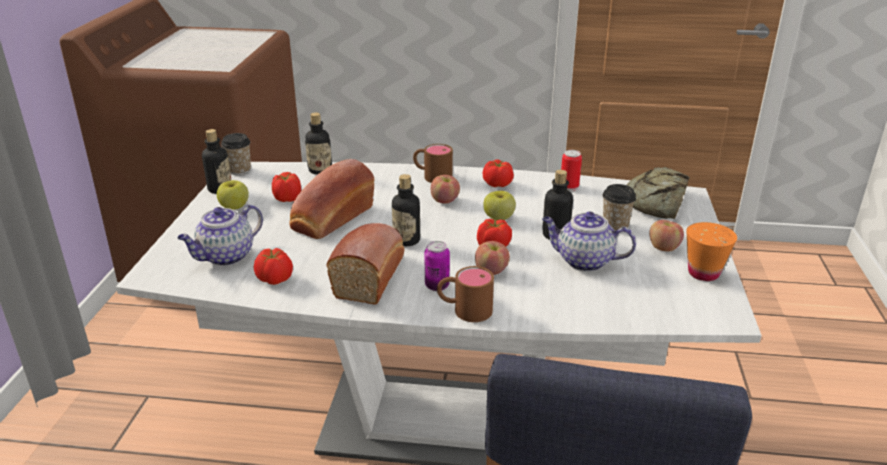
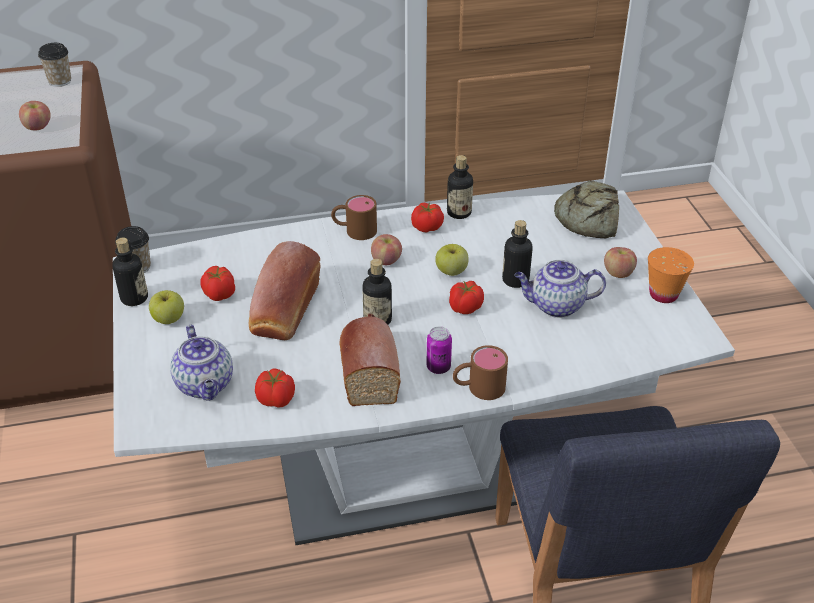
camera: 20 degrees left, 10 degrees up
(225, 257) = (206, 385): teapot -> teapot turned 45 degrees counterclockwise
(320, 170) = (229, 248): bottle -> bottle (459, 213)
(491, 271) = (479, 337): apple -> apple (38, 127)
(569, 187) = (498, 216): can -> none
(615, 226) = (564, 257): cup -> cup (60, 81)

